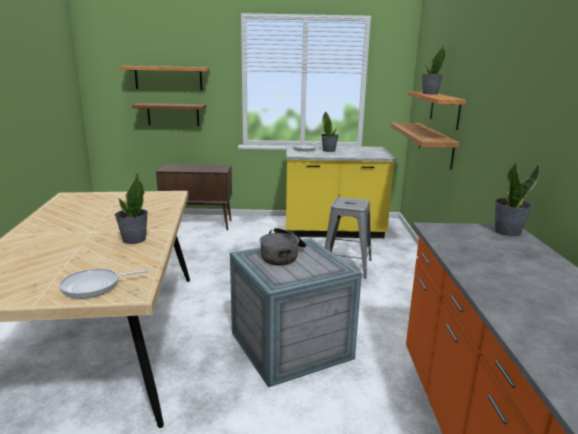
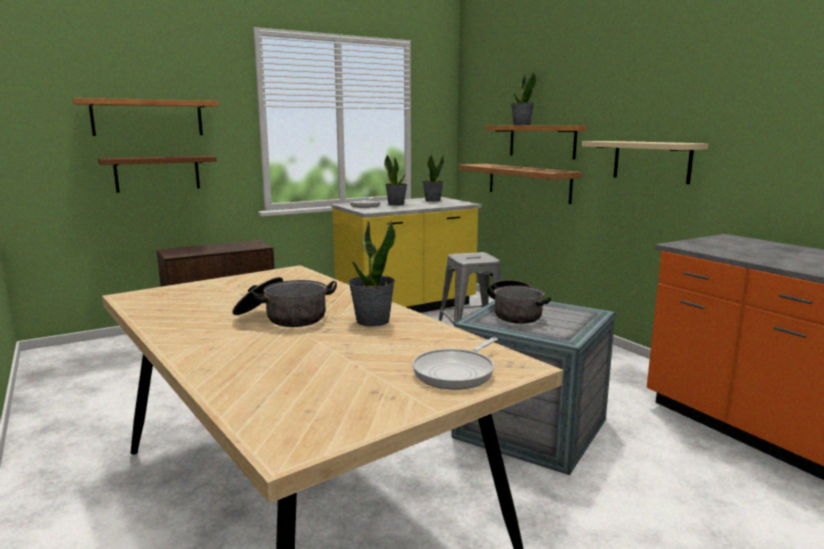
camera: 30 degrees left, 5 degrees down
(98, 226) = (283, 318): none -> cooking pot
(493, 141) = (651, 161): none -> beige shelf
(507, 232) = (735, 239): potted plant -> potted plant (432, 200)

